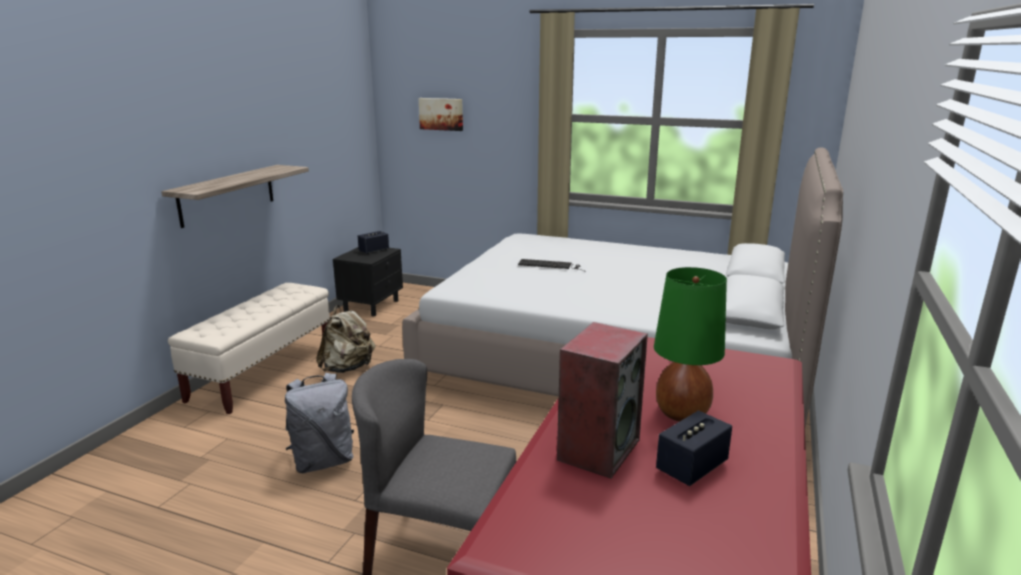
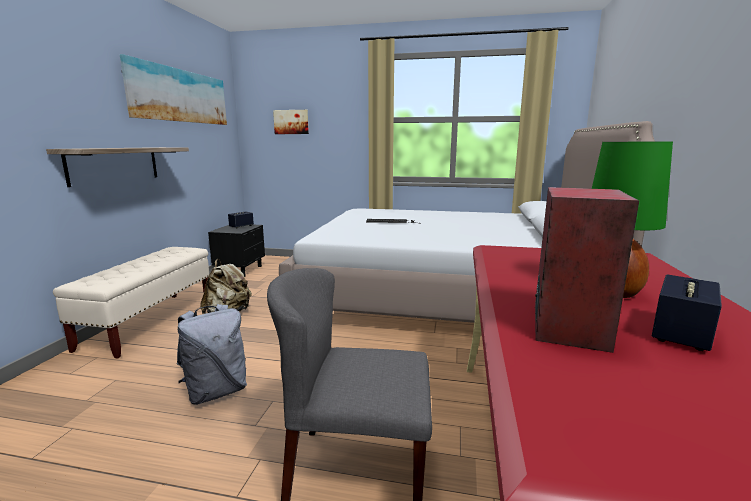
camera: 10 degrees left, 5 degrees down
(300, 96) = (179, 96): none -> picture

